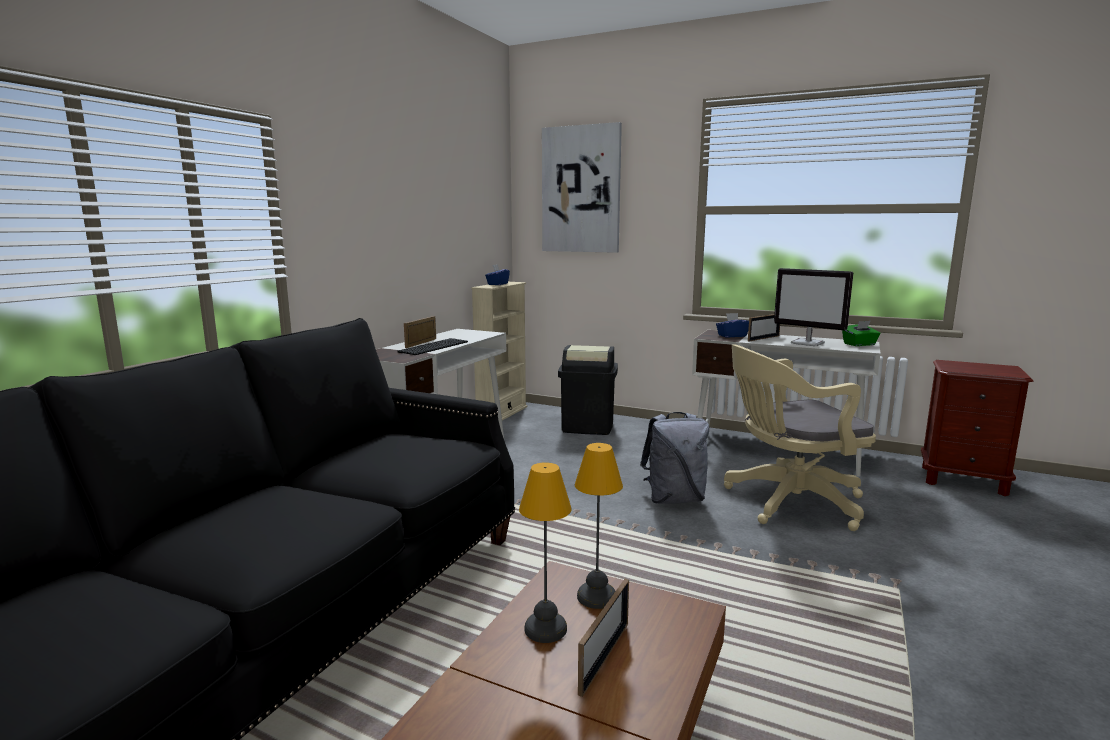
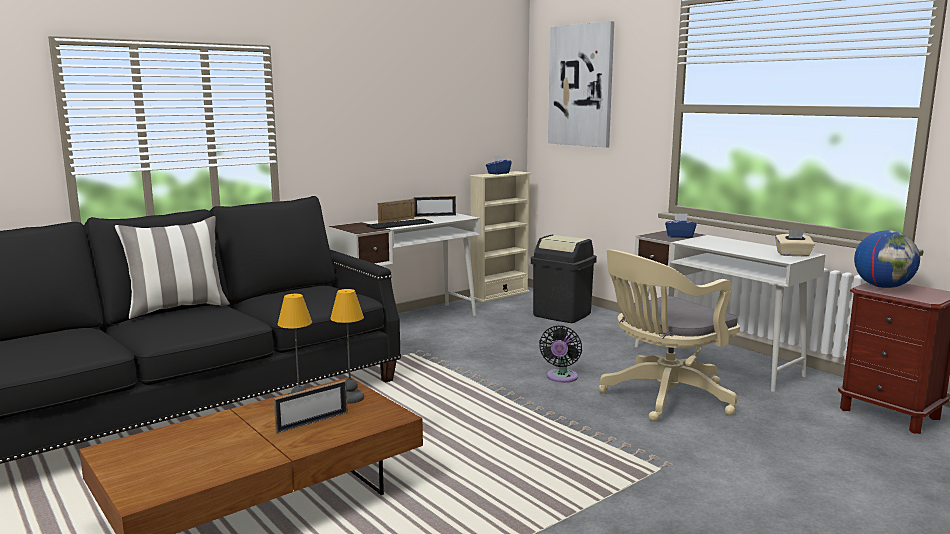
camera: 25 degrees right, 0 degrees up
(222, 505) = (178, 308): none -> pillow
(674, 499) = (561, 378): grey backpack -> black fan
(763, 338) = (705, 241): picture frame -> picture frame (435, 216)
(788, 502) = (662, 397): beige office chair -> beige office chair turned 45 degrees counterclockwise
(808, 343) = (739, 249): monitor -> none
(859, 344) = (793, 254): green tissue box -> beige tissue box
(959, 367) = (883, 287): none -> globe

